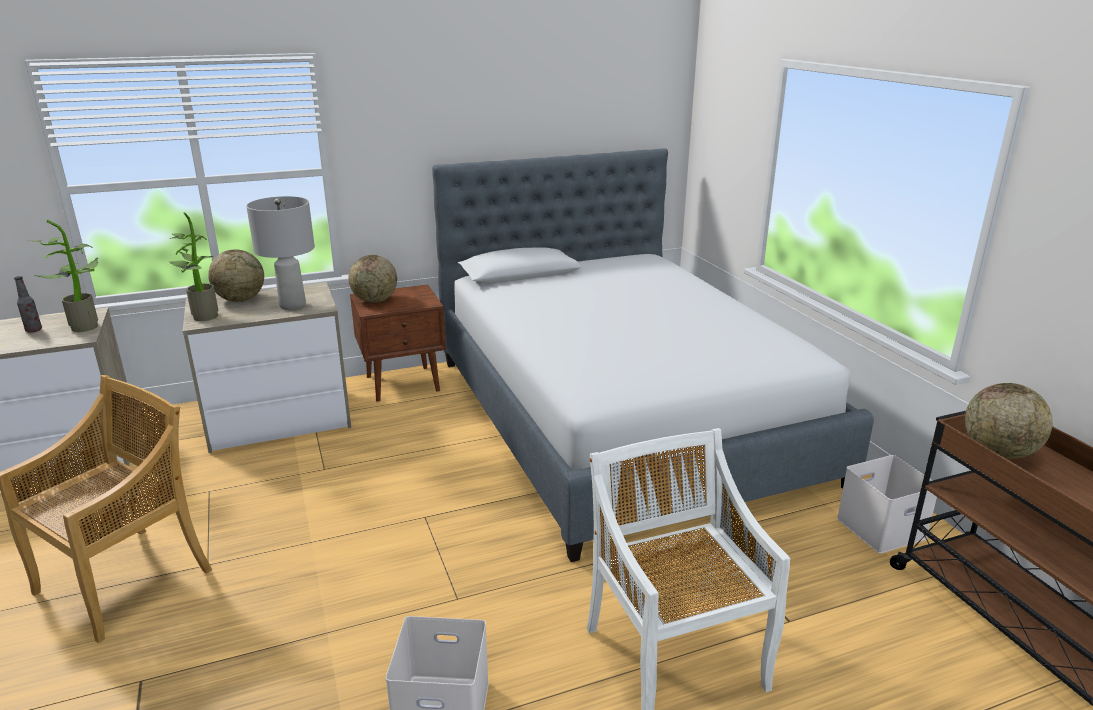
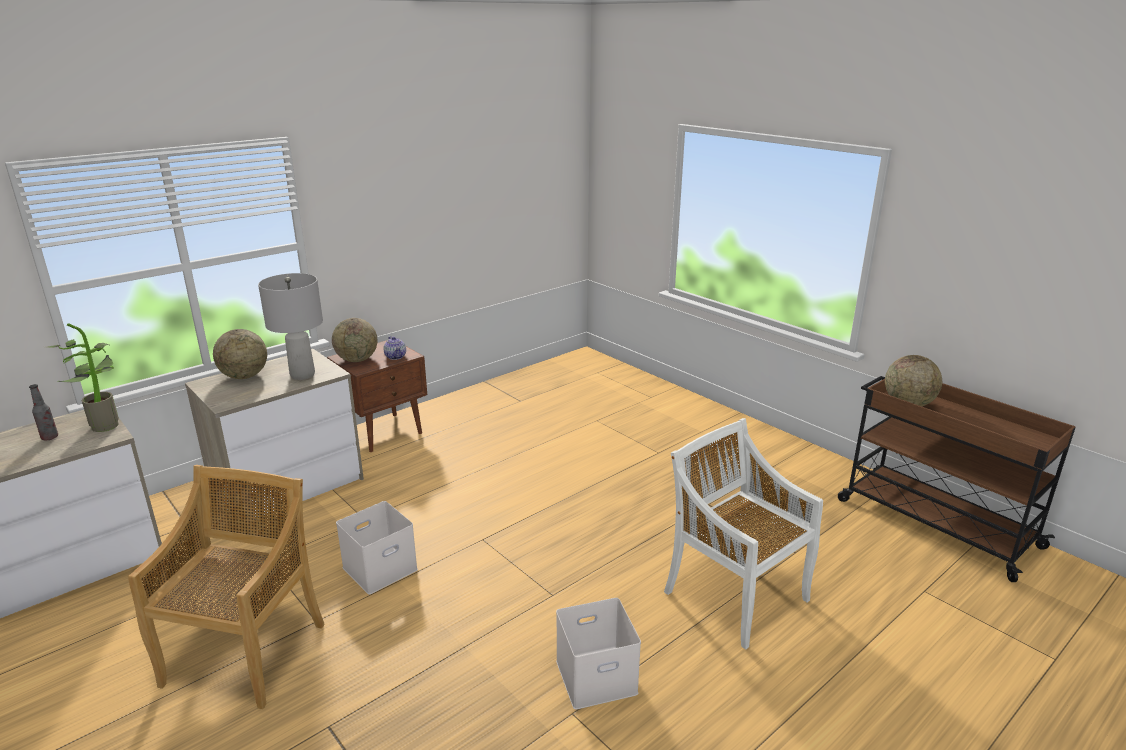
camera: 20 degrees left, 0 degrees up
(202, 316) = (221, 397): potted plant -> none
(414, 302) = (395, 356): none -> teapot
(621, 418) = (590, 429): bed -> none
(880, 529) = (819, 476): white storage box -> white storage box (379, 570)

